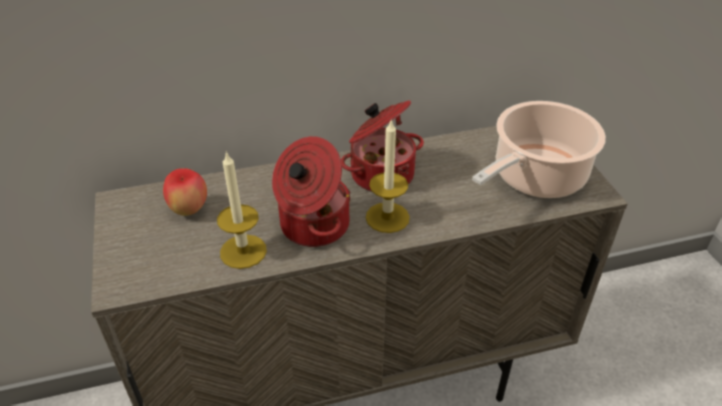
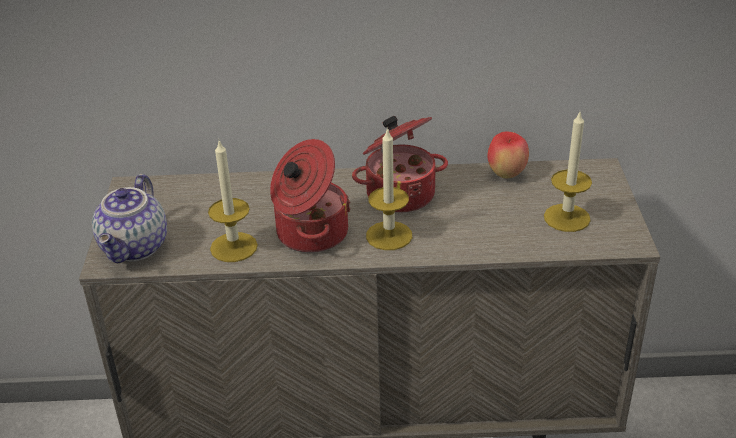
camera: 15 degrees right, 5 degrees down
(143, 267) = (136, 248): none -> teapot
(189, 210) = (195, 203): apple -> apple (506, 174)
(535, 177) = (566, 218): cooking pot -> candle

